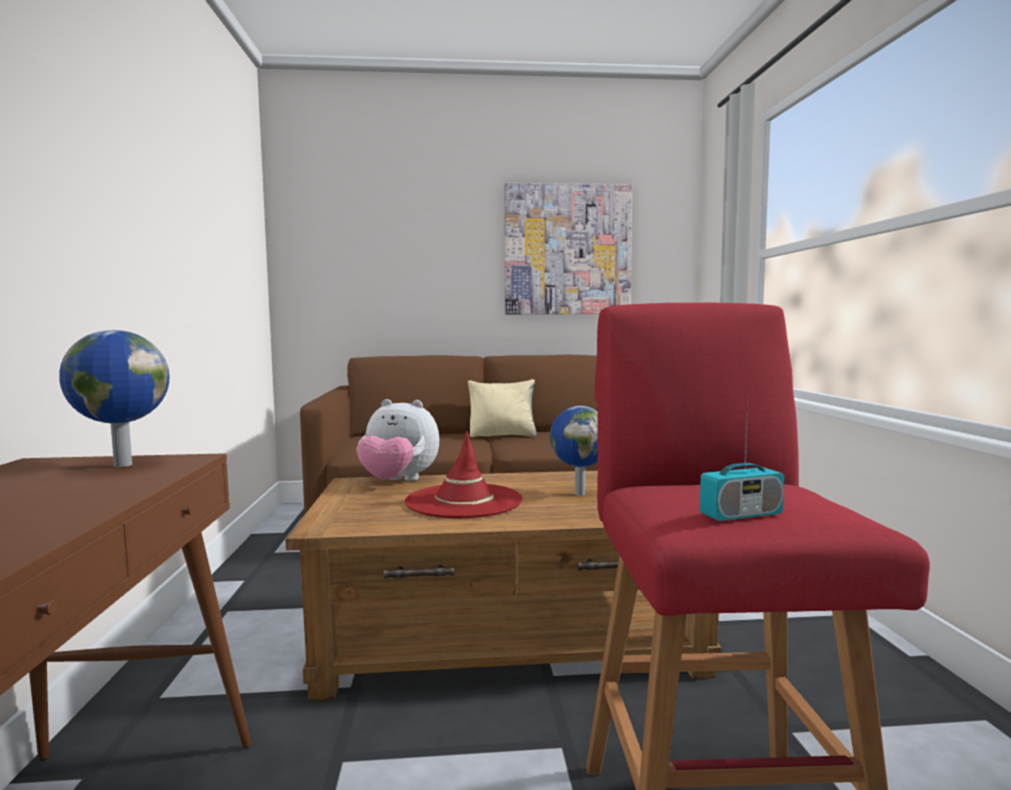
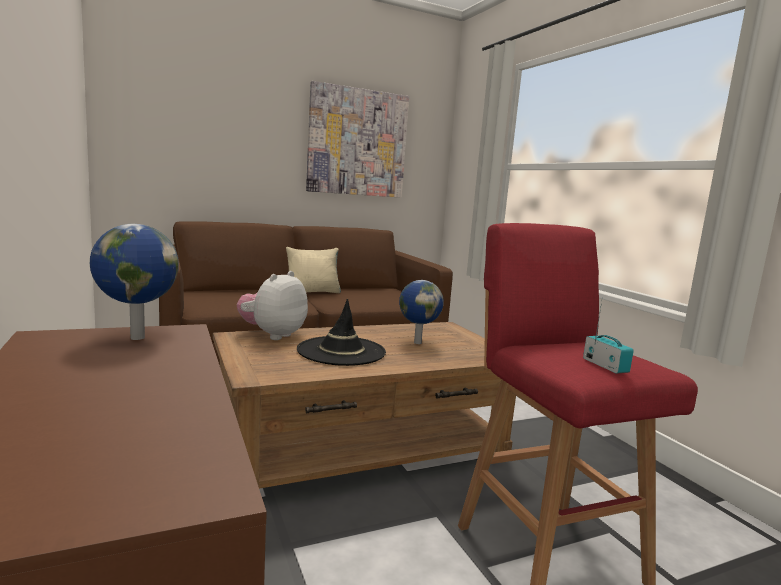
camera: 20 degrees left, 5 degrees up
(398, 481) = (273, 335): plush toy -> plush toy turned 120 degrees clockwise
(464, 501) = (341, 351): red hat -> black hat
(741, 515) = (605, 366): radio -> radio turned 75 degrees counterclockwise

